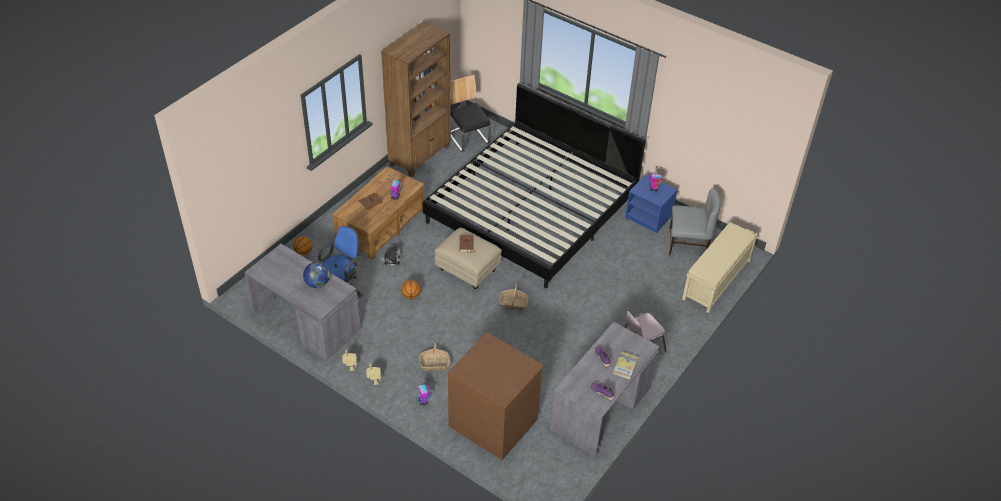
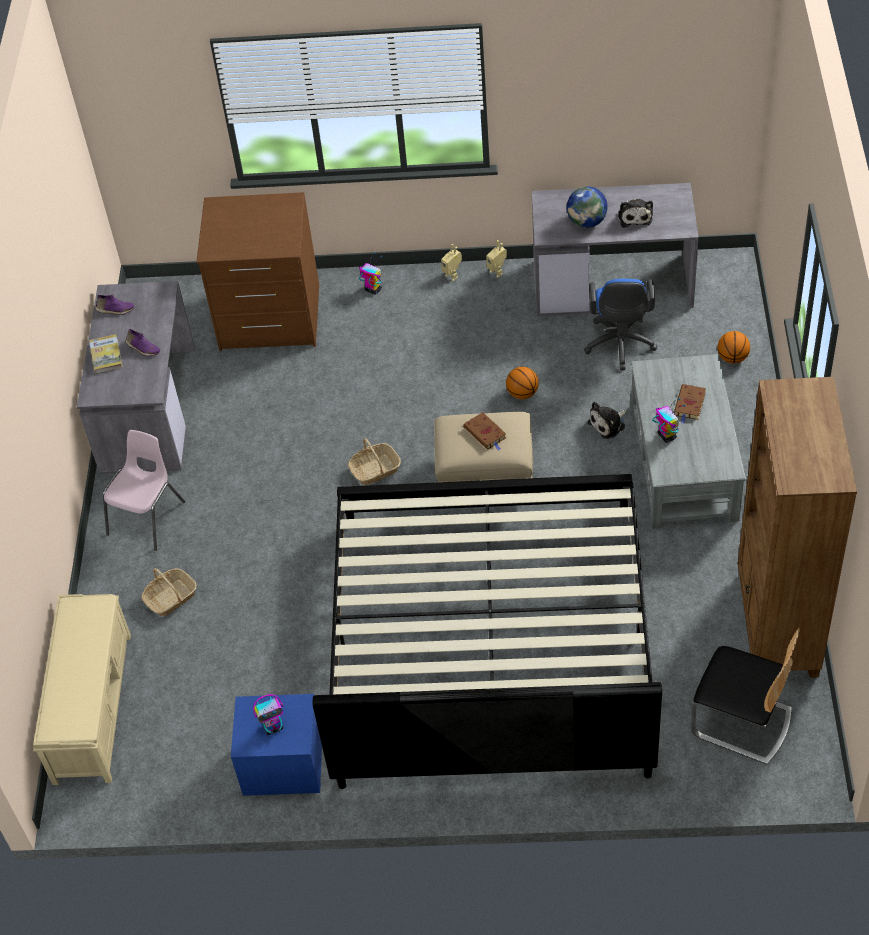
camera: 150 degrees right, 5 degrees up
(293, 272) = (634, 216): none -> plush toy
(380, 225) = (684, 461): brown coffee table -> grey coffee table
(434, 364) = (402, 334): basket -> basket (171, 598)
(688, 244) = (179, 751): grey chair -> none

